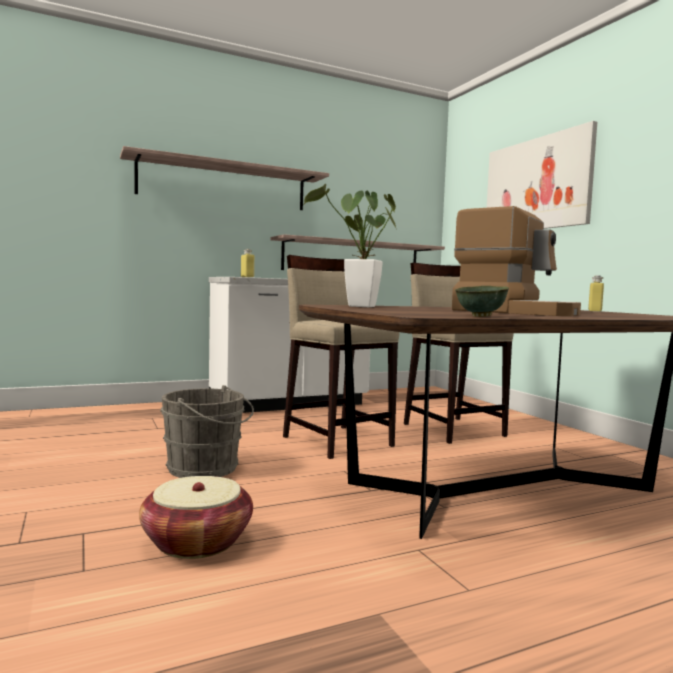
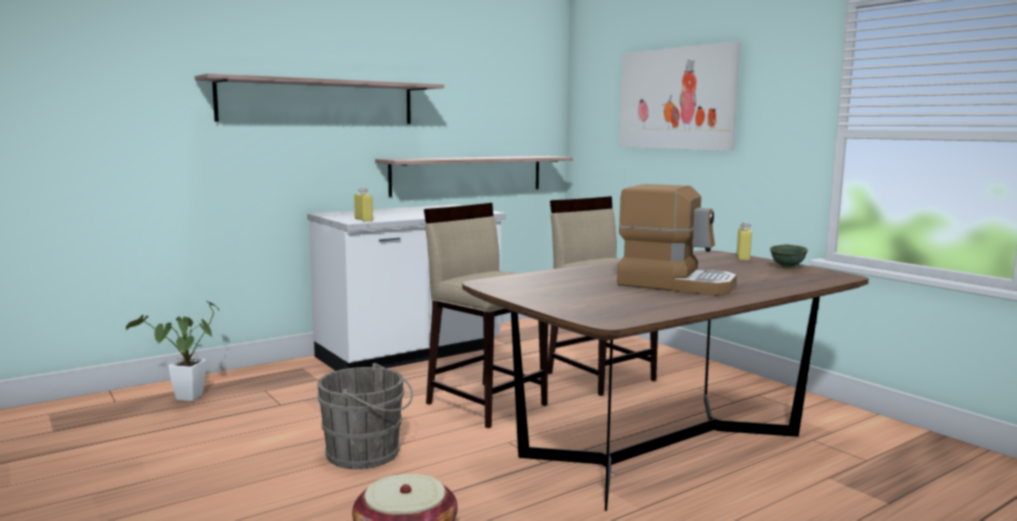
camera: 10 degrees left, 5 degrees up
(359, 306) = (526, 285): potted plant -> potted plant (185, 400)
(481, 316) = (658, 312): green bowl -> green bowl (788, 267)

